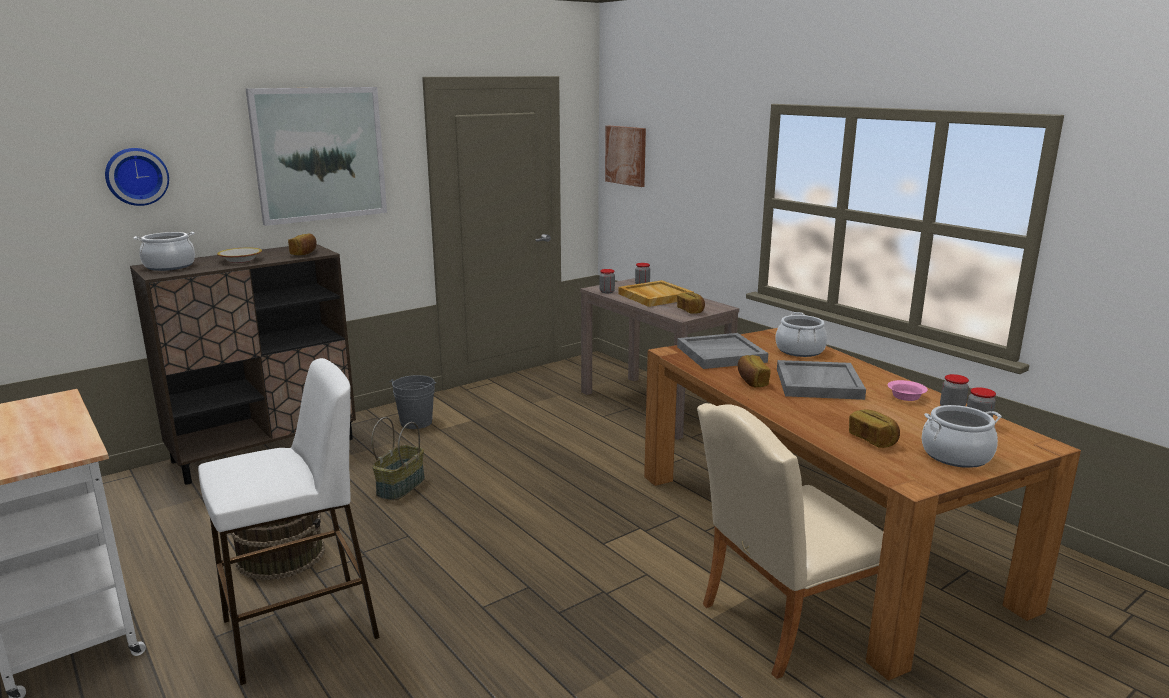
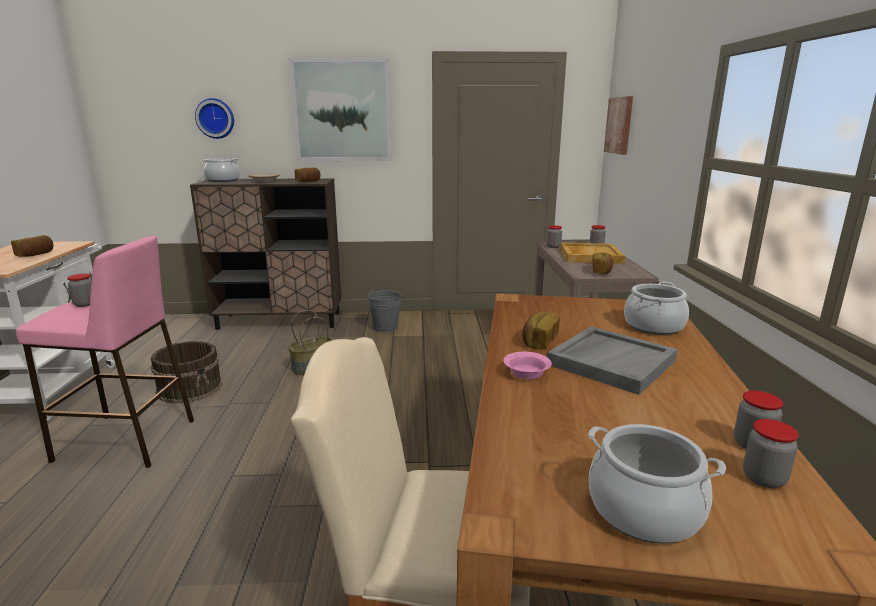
camera: 35 degrees right, 0 degrees up
(249, 464) = (85, 304): none -> jar
(301, 628) = (127, 440): white stool -> pink stool
(721, 354) = (558, 311): grey tray -> none
(873, 439) = (558, 444): bread -> bread (36, 254)
(906, 397) = (704, 409): pink bowl -> pink bowl (525, 374)

